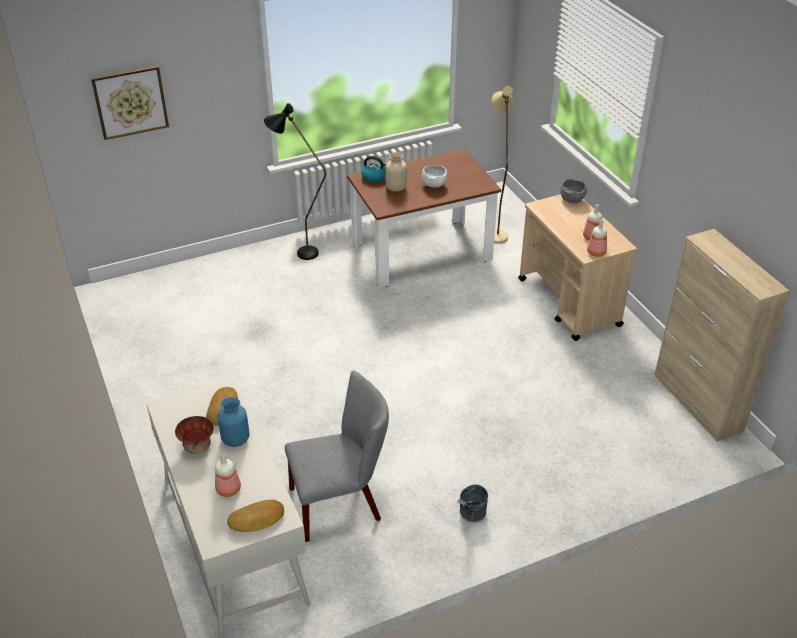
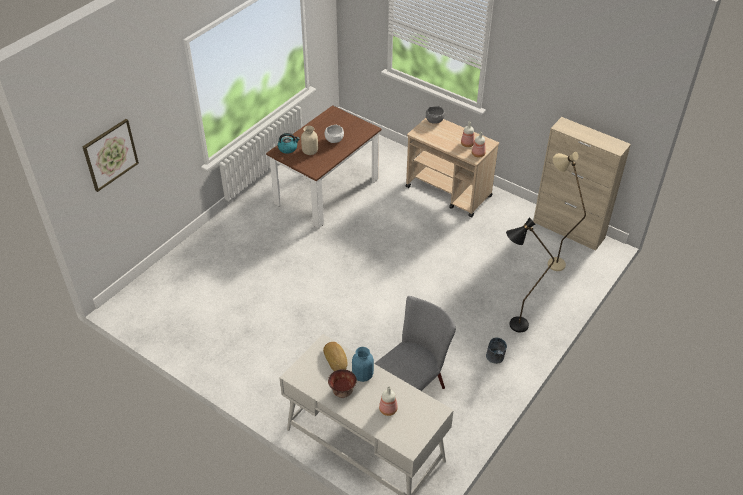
camera: 30 degrees left, 5 degrees up
(257, 519) = (423, 419): bread -> none
(300, 252) = (239, 223): black floor lamp -> black floor lamp (512, 326)
(495, 232) = (364, 158): beige floor lamp -> beige floor lamp (551, 261)

